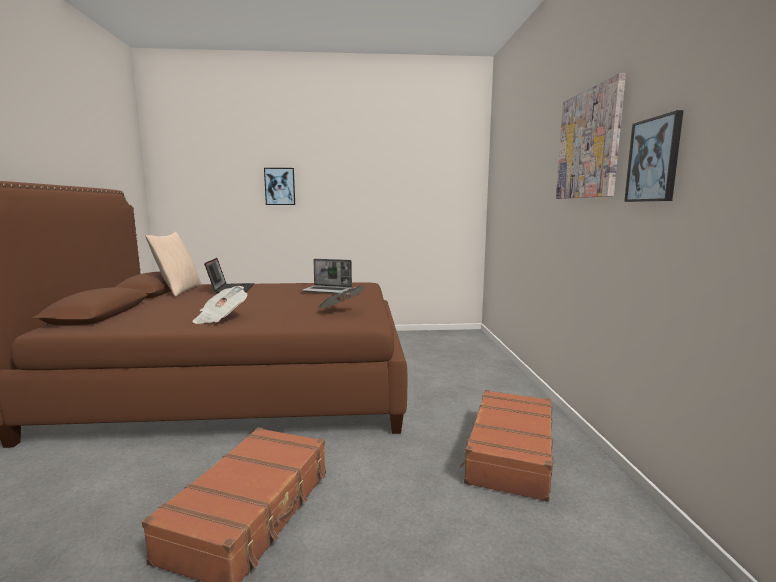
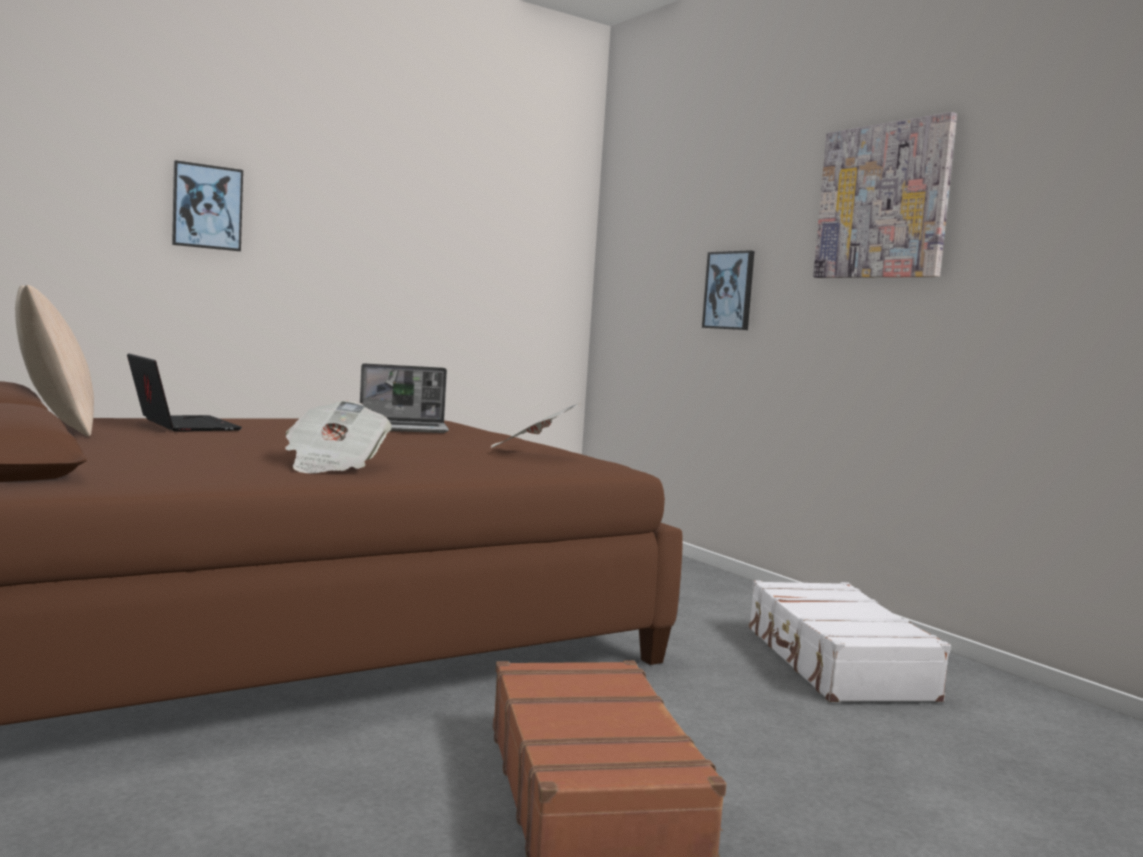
camera: 30 degrees left, 5 degrees down
(509, 453) = (835, 663): brown suitcase -> white suitcase
(654, 160) = (1015, 232): picture -> picture (729, 290)

